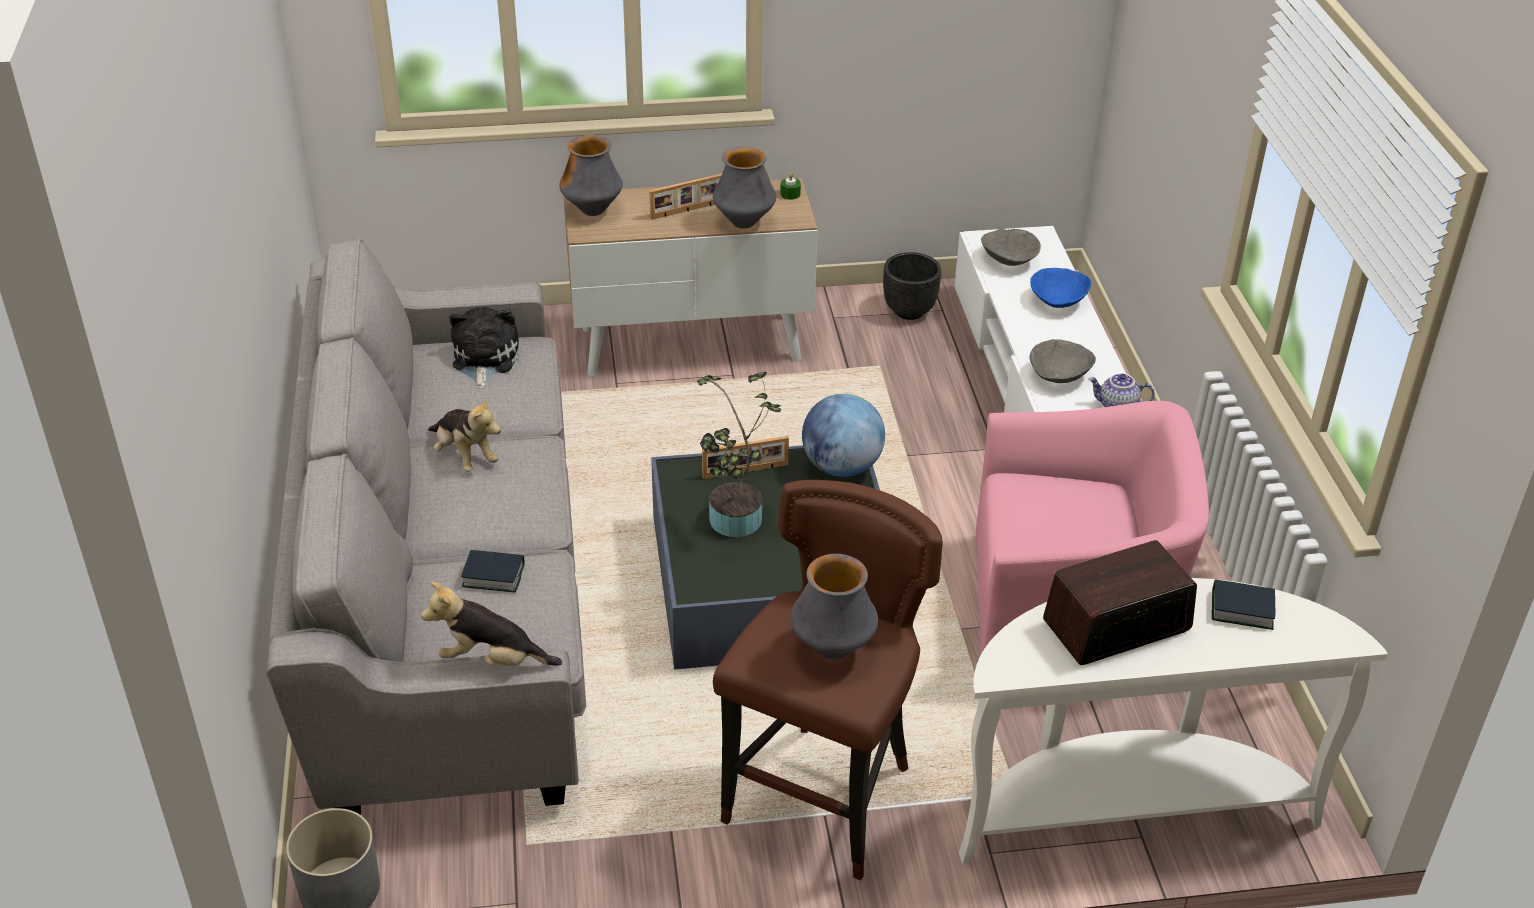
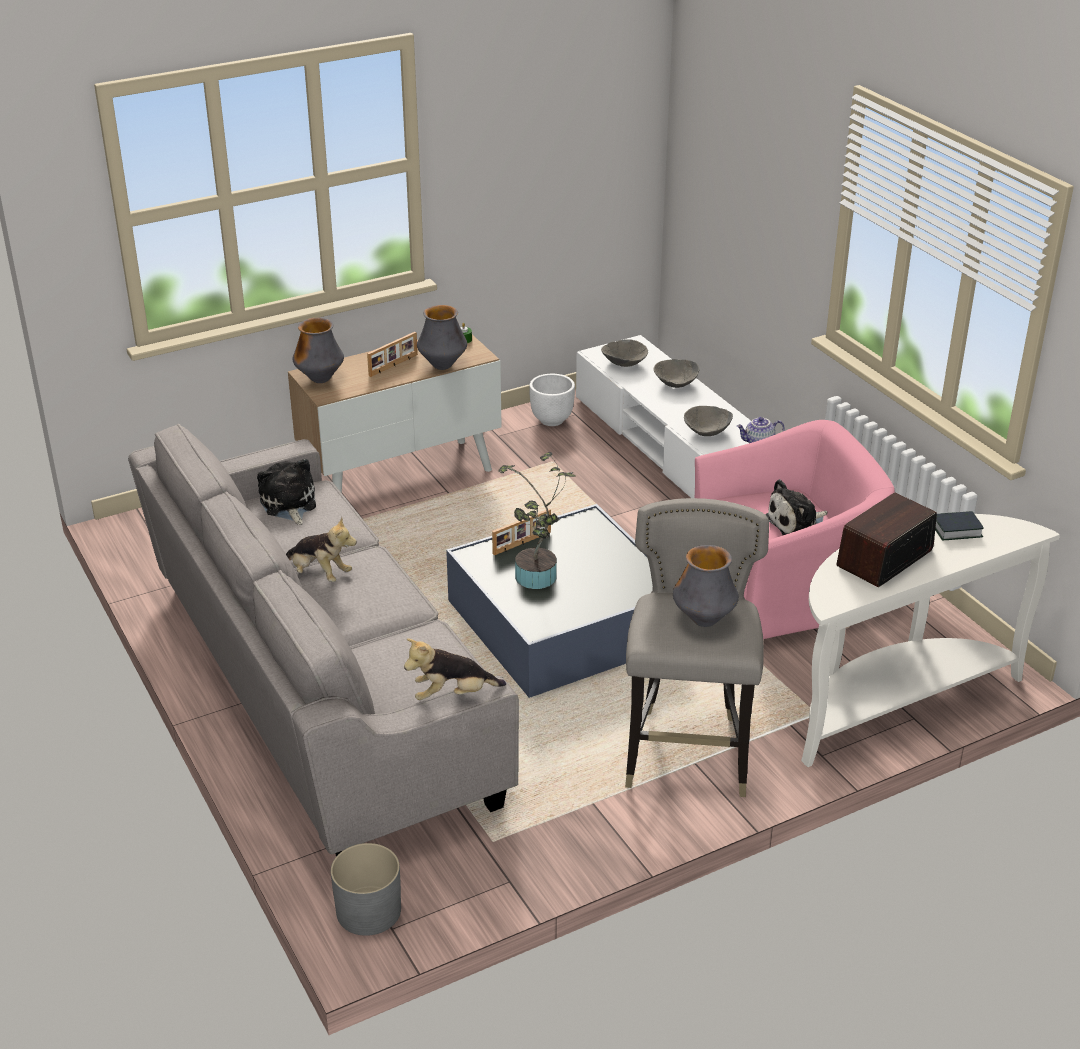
camera: 20 degrees left, 5 degrees down
(493, 575) = (399, 647): book -> none
(823, 798) = (688, 753): brown stool -> grey stool
(841, 467) = (591, 524): globe -> none
(909, 311) = (551, 420): black planter -> white planter
(1058, 302) = (676, 384): blue bowl -> grey bowl
(1086, 534) = (796, 524): none -> plush toy

